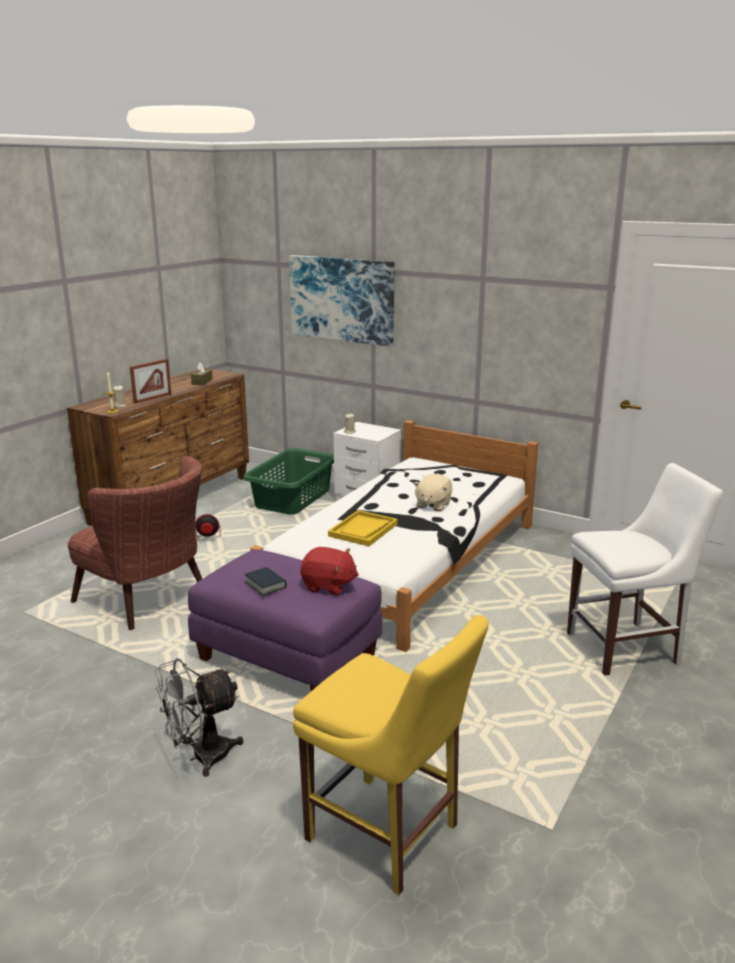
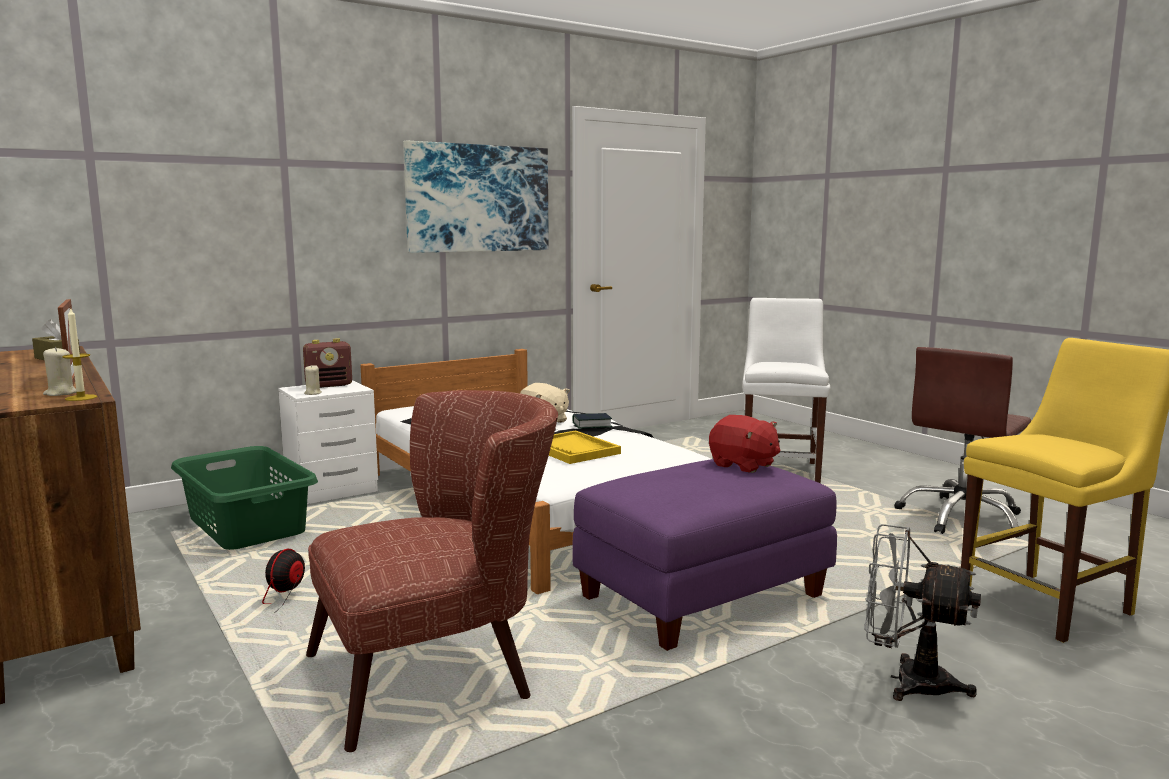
camera: 65 degrees left, 10 degrees down
(201, 757) = (907, 681): grey fan -> grey fan turned 120 degrees clockwise
(265, 585) = (721, 486): book -> book (592, 425)
(328, 586) = (743, 465): red plush toy -> red plush toy turned 90 degrees clockwise
(342, 299) = (233, 206): picture -> picture (478, 198)
(376, 429) = (329, 385): none -> radio
(594, 776) = (962, 518): none -> brown office chair

